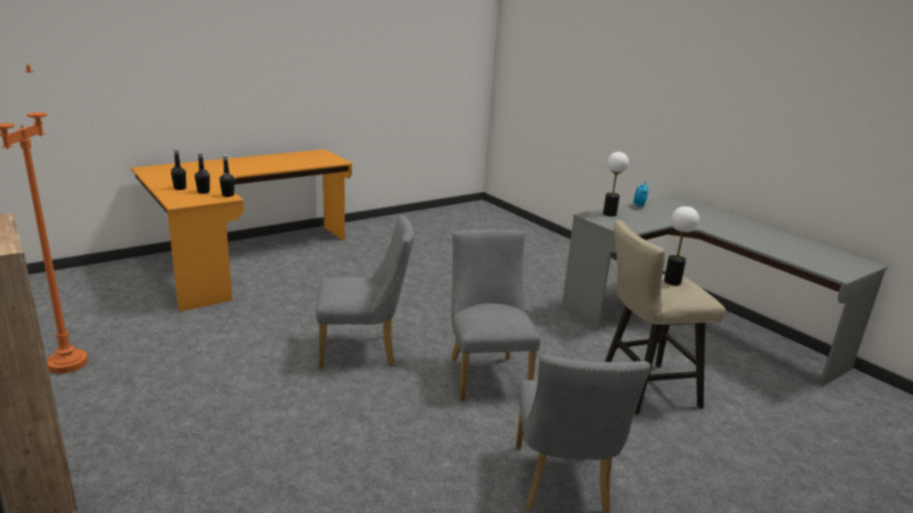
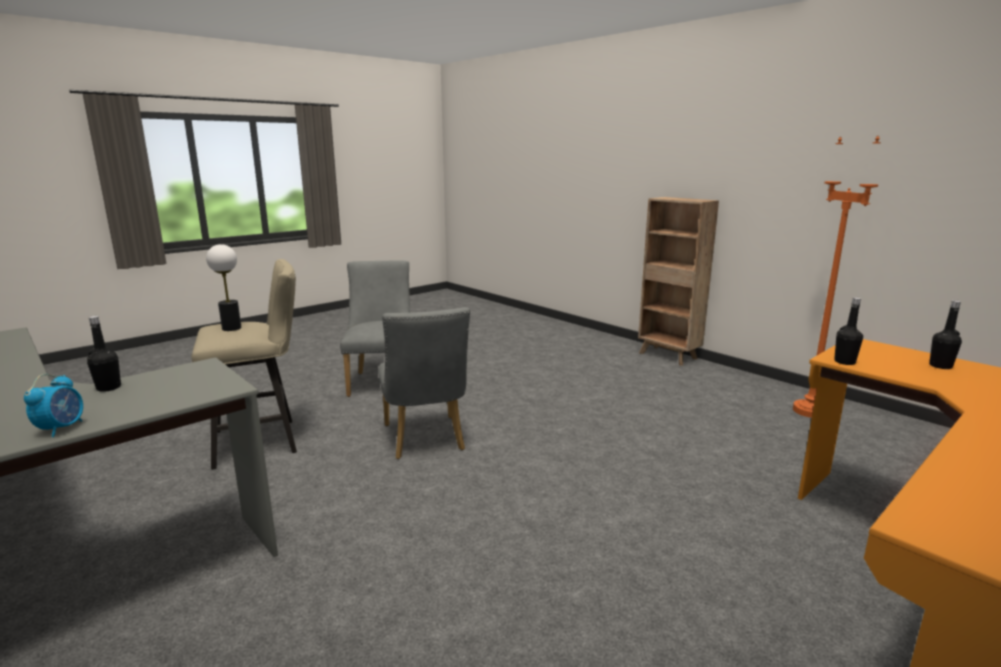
camera: 175 degrees right, 5 degrees down
(203, 192) = (891, 363): black bottle -> black bottle (108, 388)
(364, 350) = (563, 450): grey chair -> none
(609, 214) = (180, 395): table lamp -> none

